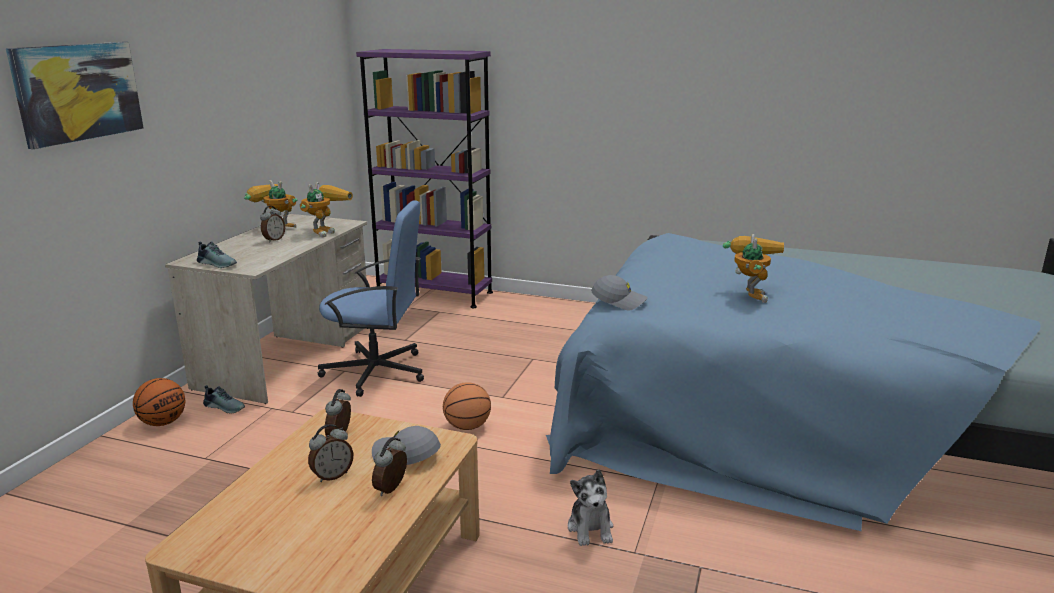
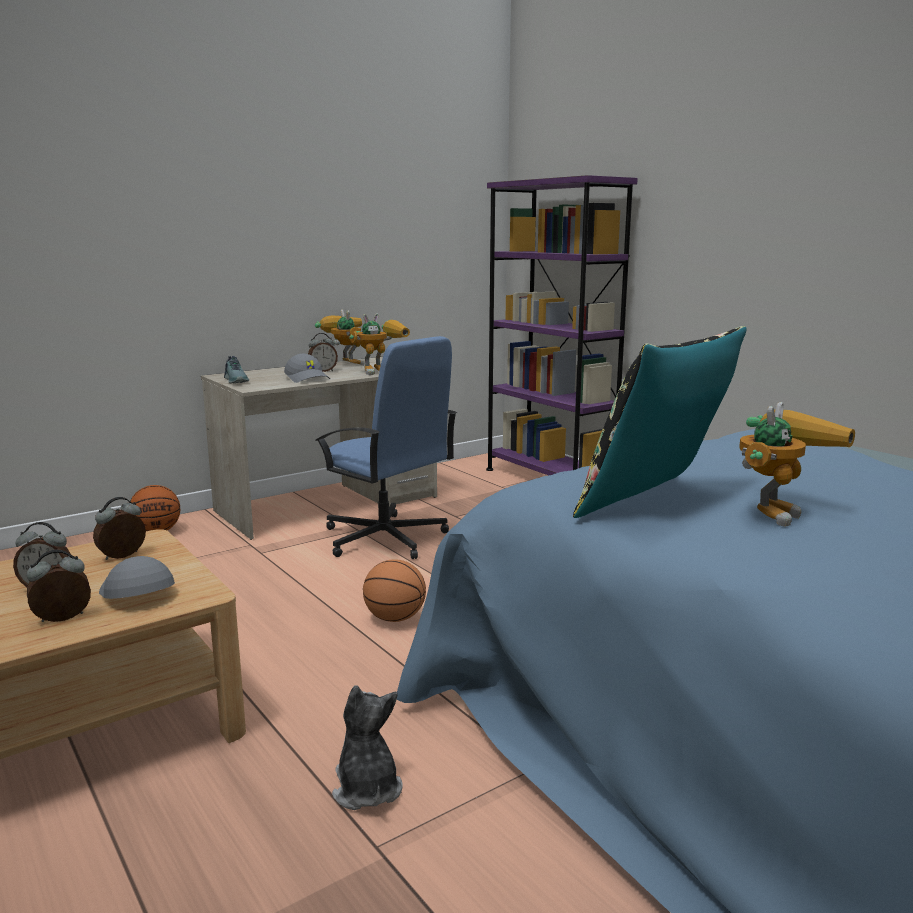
camera: 35 degrees right, 5 degrees down
(78, 92) = (122, 189): picture -> none
(225, 407) = (218, 533): shoe -> none
(591, 528) = (366, 789): plush toy -> plush toy turned 135 degrees clockwise
(619, 301) = (557, 480): grey cap -> grey cap (307, 378)
(691, 304) = (656, 503): none -> black pillow

